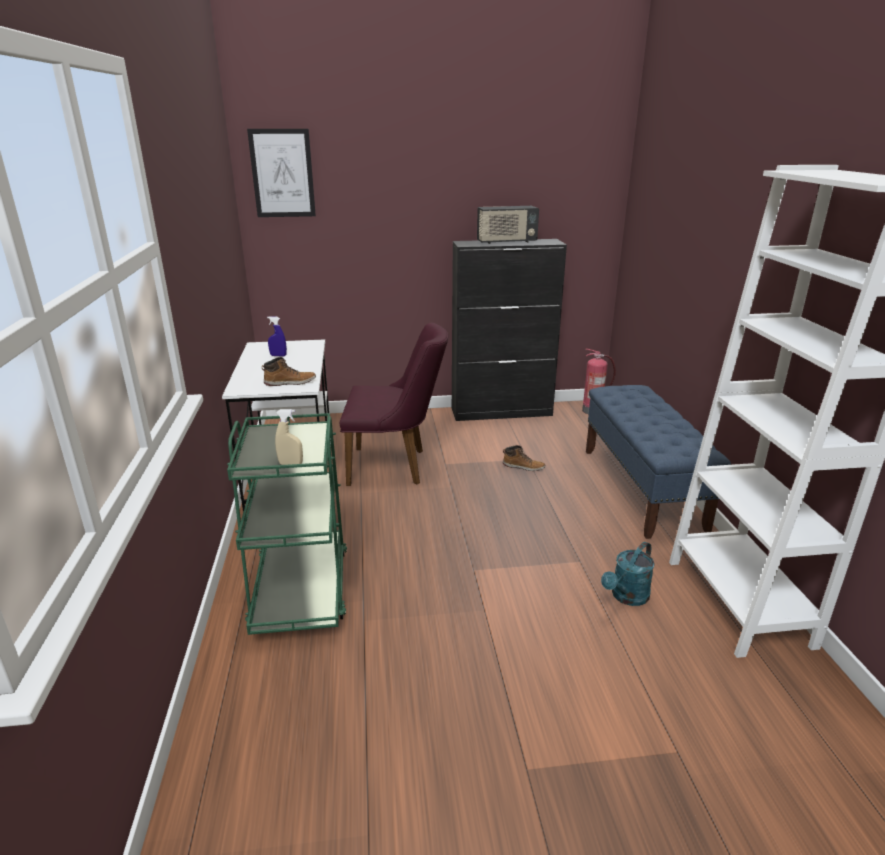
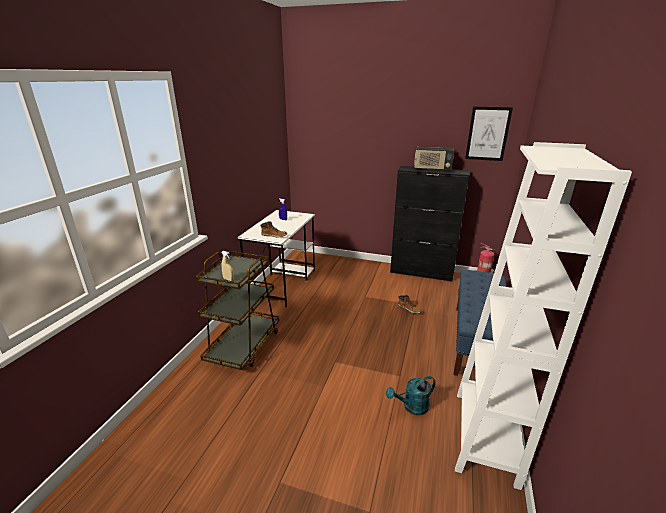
camera: 25 degrees right, 0 degrees up
(282, 173) = (310, 121): picture -> picture (488, 134)
(301, 590) = (244, 345): green cart -> brown cart
(395, 466) = (337, 291): purple chair -> none

